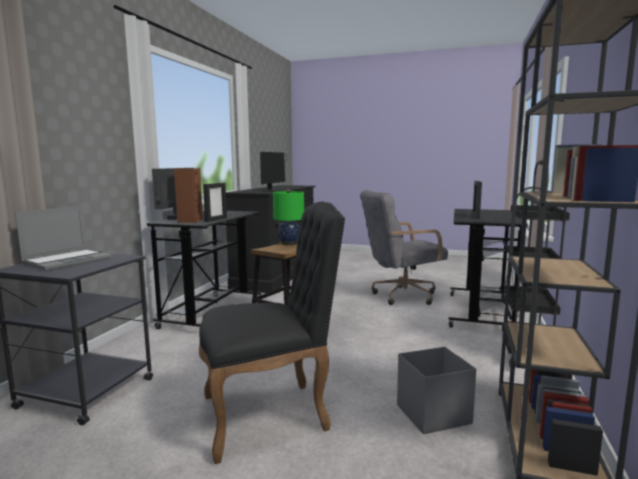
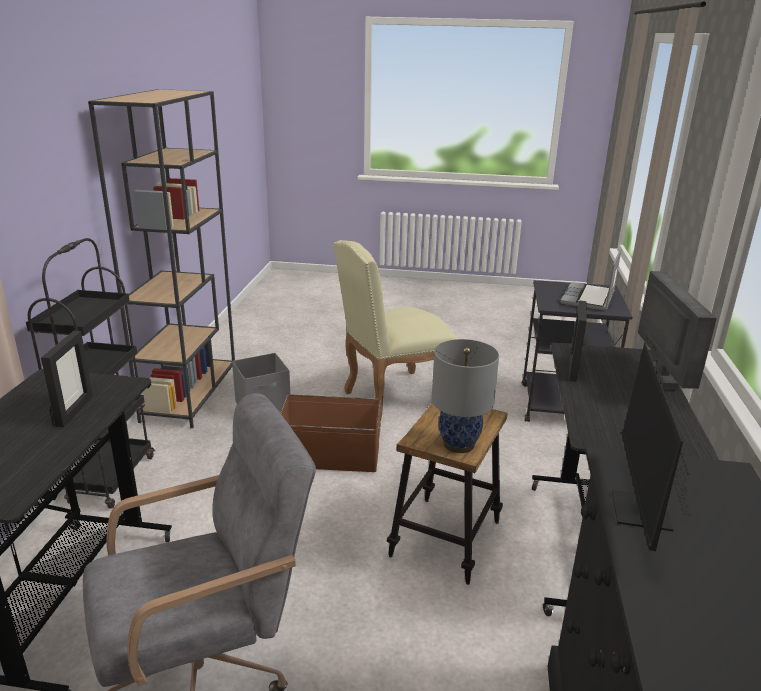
camera: 170 degrees right, 15 degrees up
(190, 221) = (603, 359): brown speaker -> none
(268, 415) = (395, 399): black chair -> beige chair
(289, 243) = (458, 444): green table lamp -> grey table lamp
(352, 362) = (330, 456): none -> brown storage box

